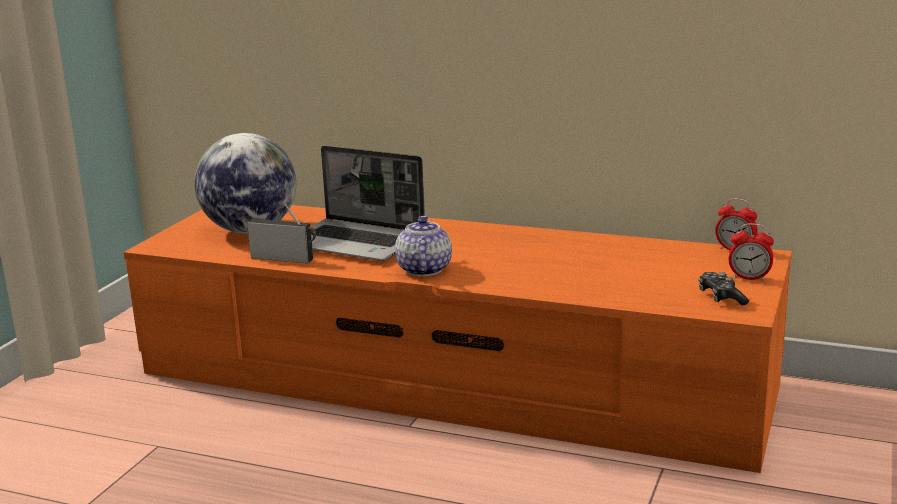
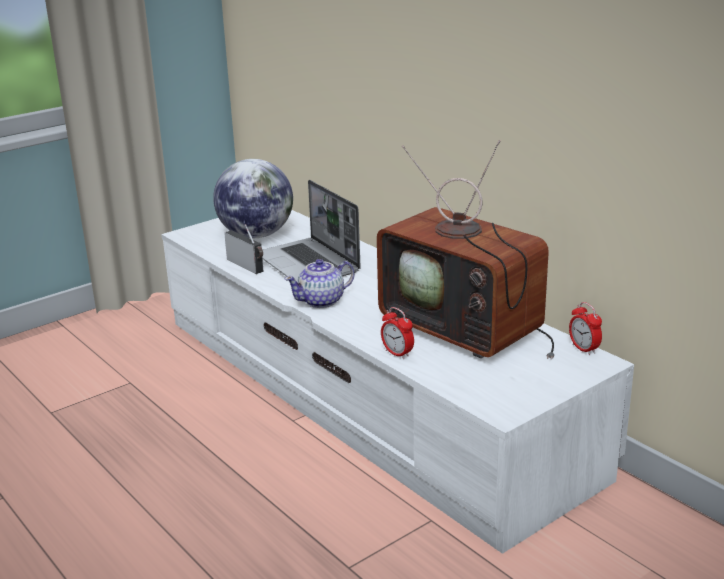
camera: 30 degrees right, 5 degrees up
(423, 270) = (322, 301): teapot -> teapot turned 150 degrees counterclockwise
(455, 377) = (366, 390): orange tv stand -> white tv stand
(608, 259) = (467, 329): none -> television
(721, 297) = (504, 392): game controller -> none
(749, 278) = (555, 380): alarm clock -> alarm clock (397, 353)

